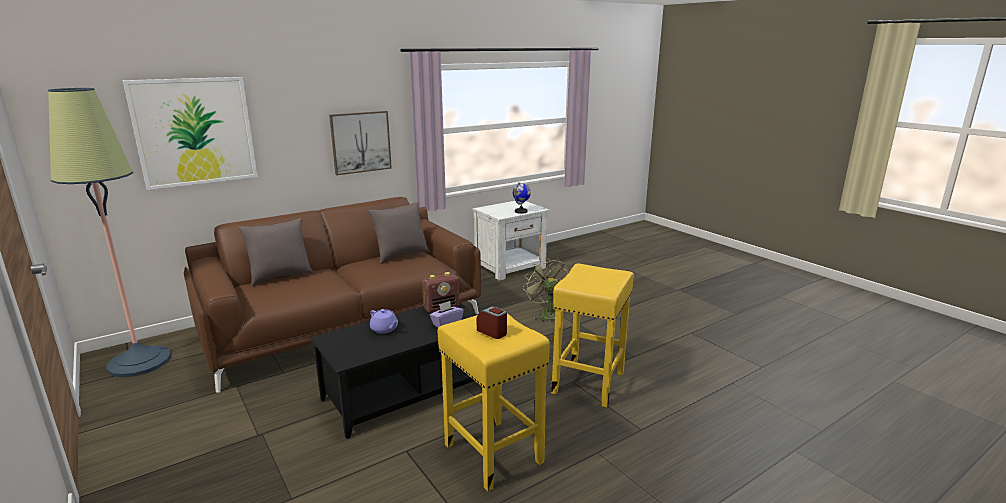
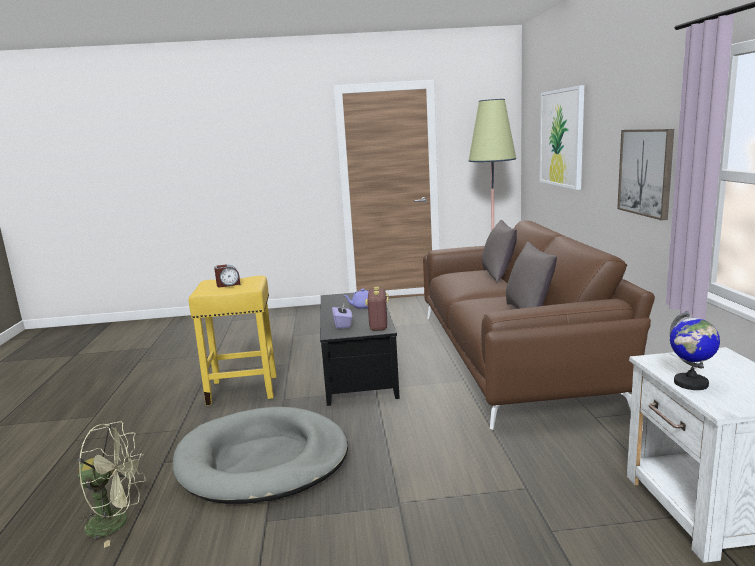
camera: 120 degrees right, 5 degrees down
(546, 313) = (457, 486): green fan -> green fan (117, 522)
(588, 382) = (263, 460): yellow stool -> grey dog bed

